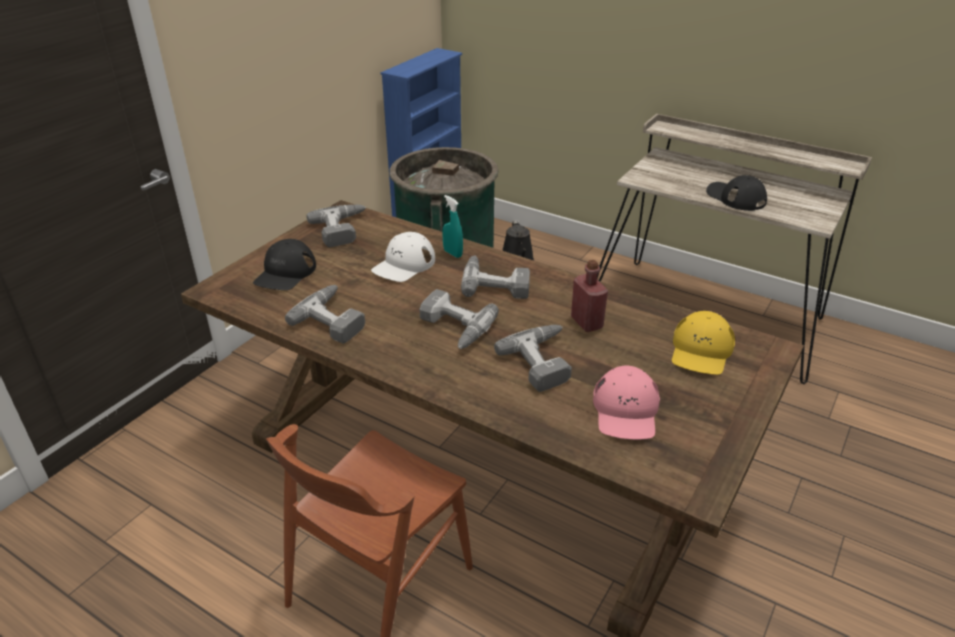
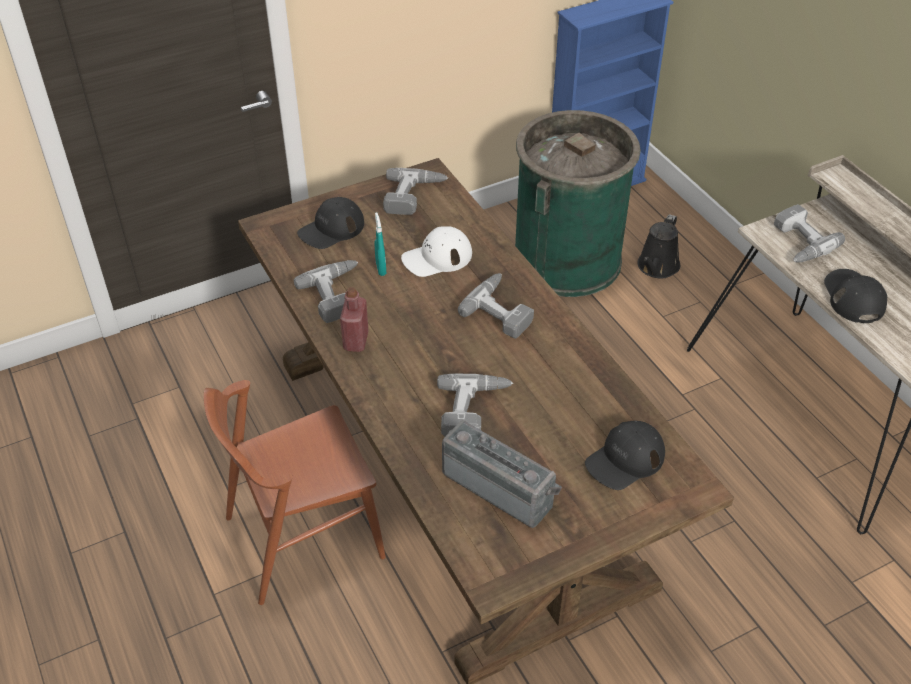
camera: 30 degrees right, 10 degrees up
(452, 253) = (490, 261): turquoise spray bottle -> turquoise spray bottle (381, 268)
(452, 328) = (425, 343): power drill -> power drill (798, 242)
(586, 323) = (547, 386): red bottle -> red bottle (356, 341)
(626, 411) = (500, 486): pink cap -> radio
(701, 351) = (625, 460): yellow cap -> black cap

